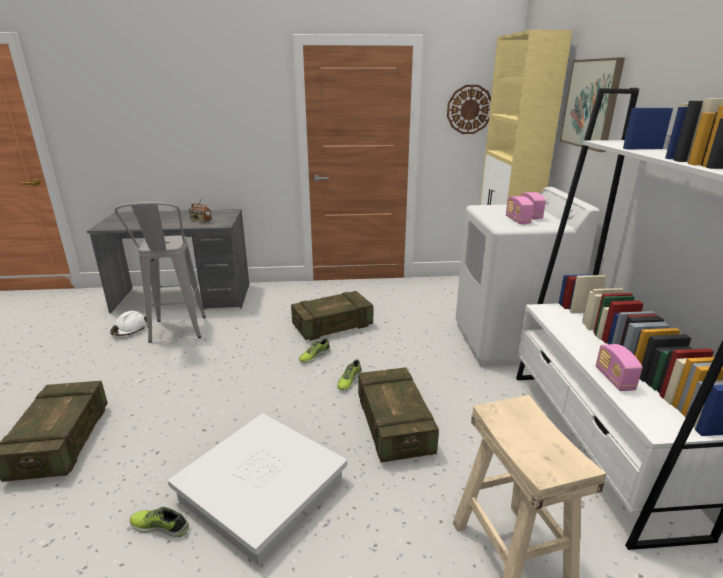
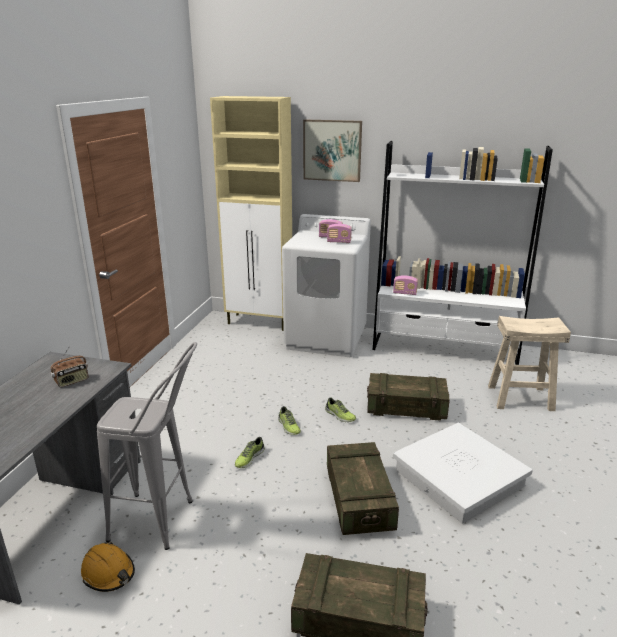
camera: 70 degrees left, 0 degrees up
(130, 330) = (108, 573): white hard hat -> orange hard hat
(161, 526) = (488, 533): shoe -> shoe (249, 458)
(332, 326) = (239, 407): crate -> crate (359, 500)
(469, 109) = (181, 164): wall clock -> none
(614, 379) = (473, 299): radio -> radio (404, 293)

